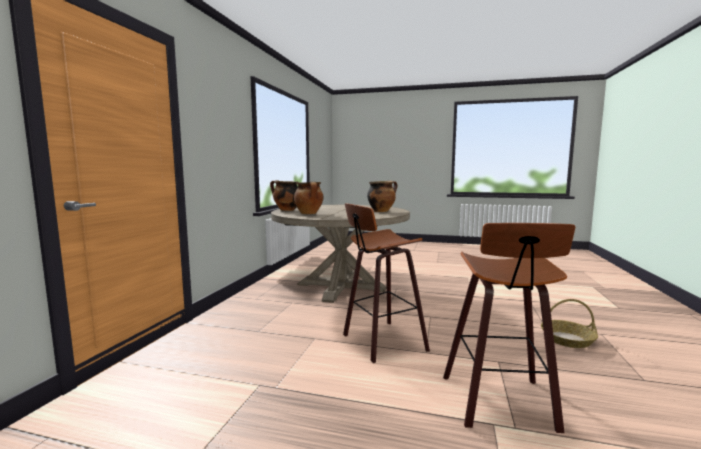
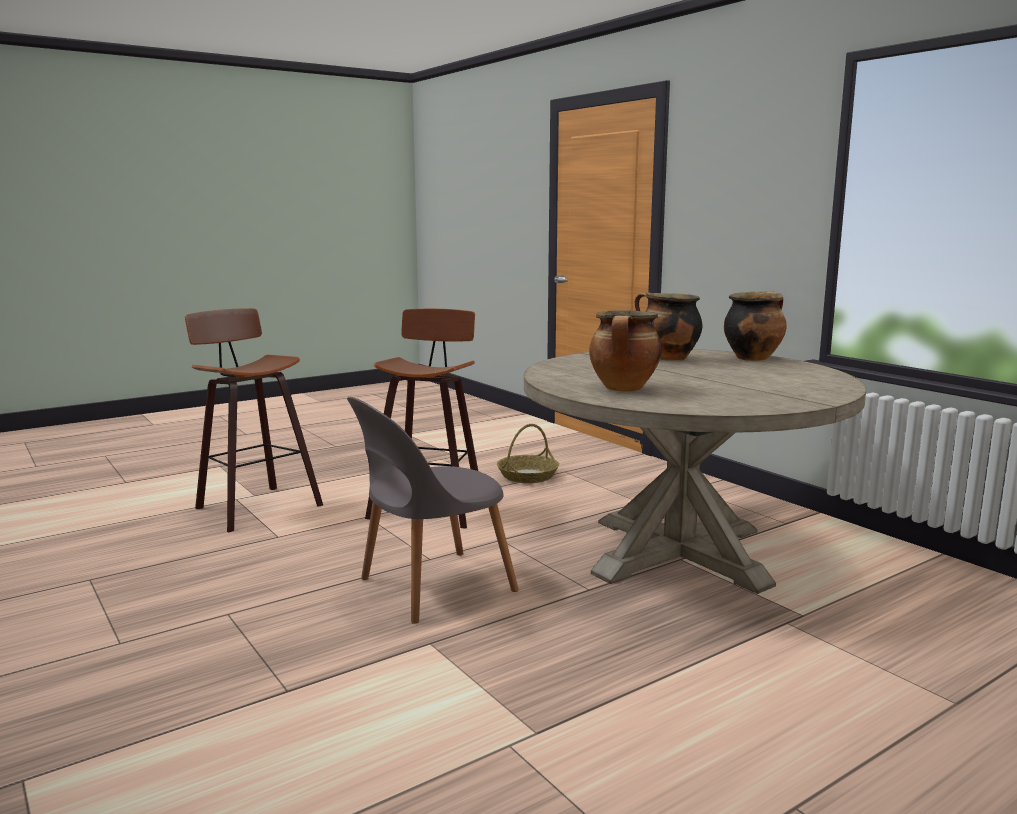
camera: 130 degrees right, 5 degrees up
(446, 307) = (431, 587): none -> grey chair
(567, 339) = (188, 604): basket -> basket (528, 476)

